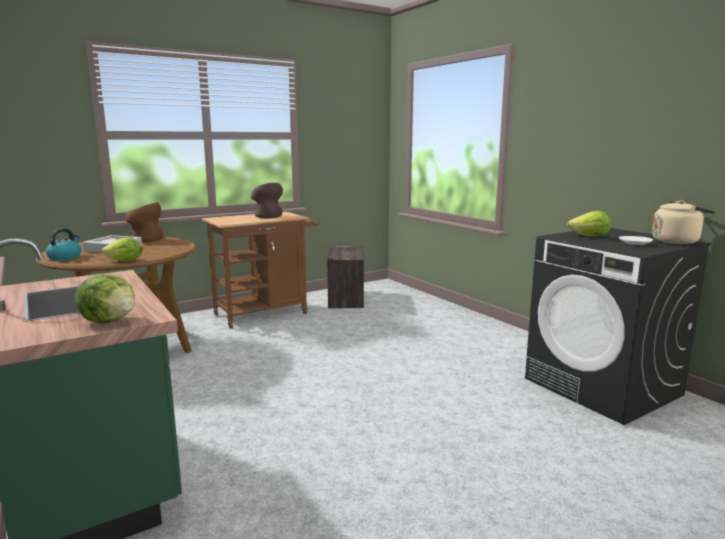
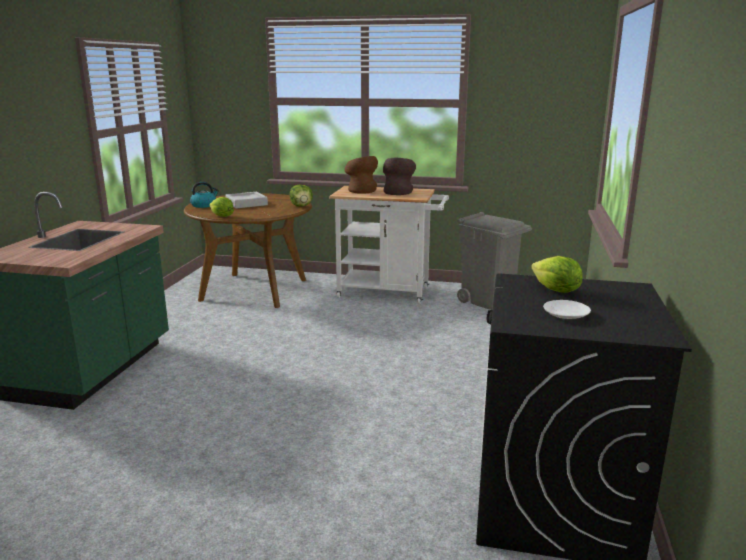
camera: 45 degrees right, 5 degrees up
(110, 321) = (47, 258): lettuce -> lettuce (301, 206)
(145, 239) = (287, 199): brown vase -> brown vase (361, 190)
(266, 313) = (389, 293): brown cart -> white cart
(346, 298) = (488, 300): crate -> grey trash can
(677, 241) = (642, 331): beige kettle -> none

